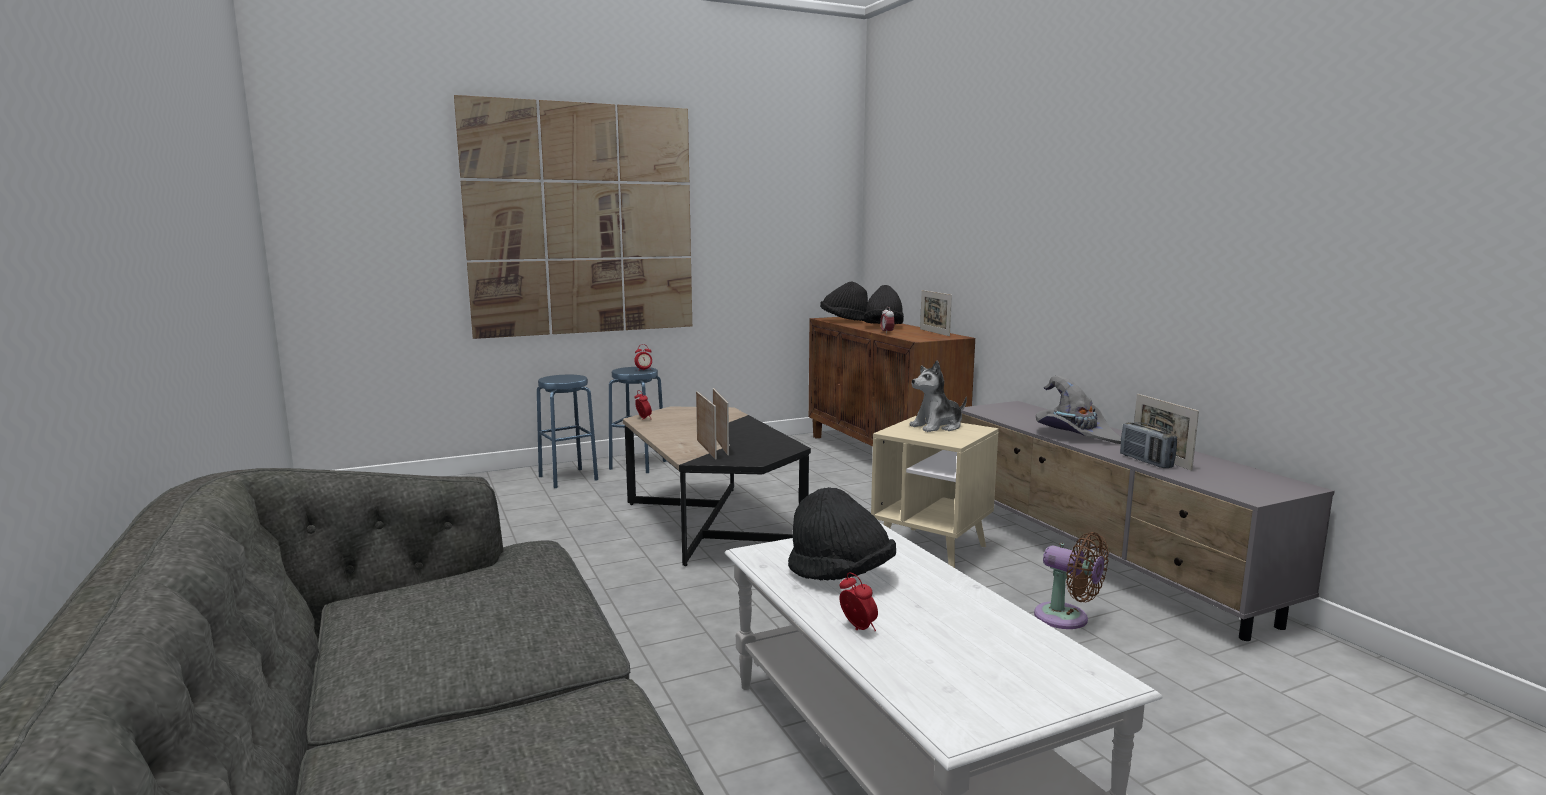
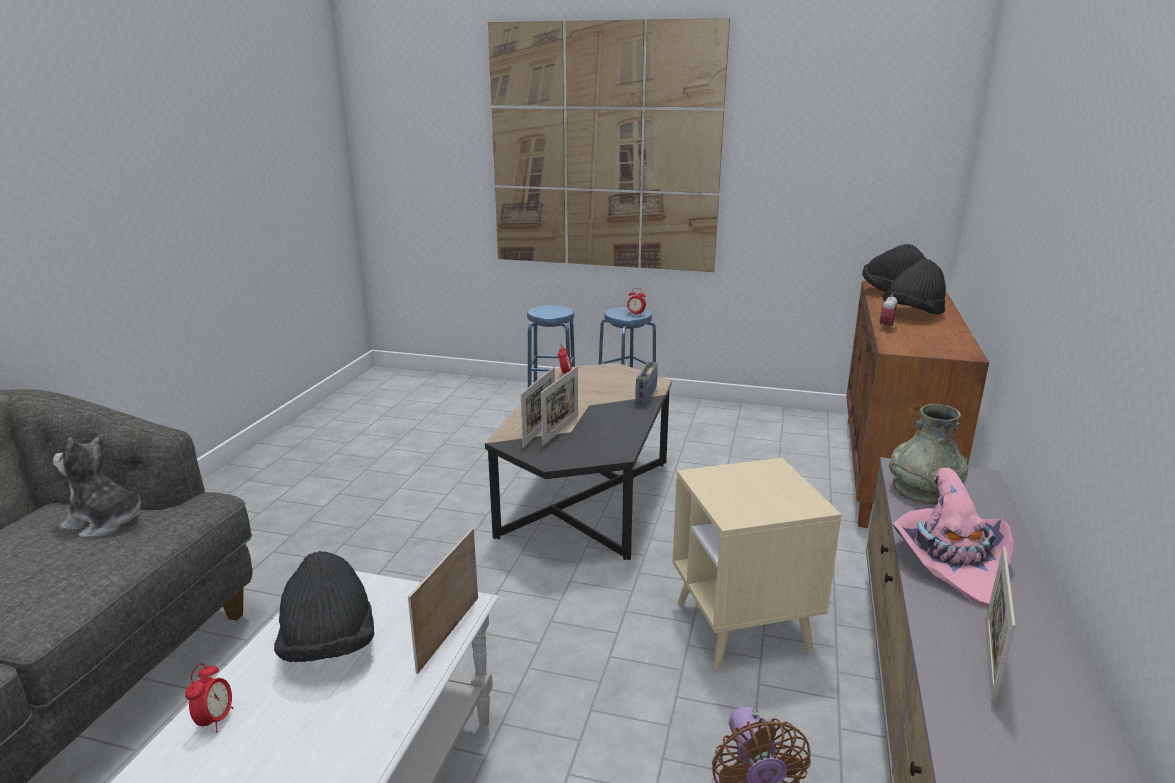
camera: 40 degrees right, 10 degrees up
(934, 332) = (955, 339): picture frame -> picture frame (449, 633)
(937, 426) = (768, 485): plush toy -> plush toy (105, 522)
(1004, 414) = (923, 490): none -> grey vase
(1075, 434) = (950, 562): grey hat -> pink hat
(1145, 461) = (953, 657): radio -> radio (646, 396)

